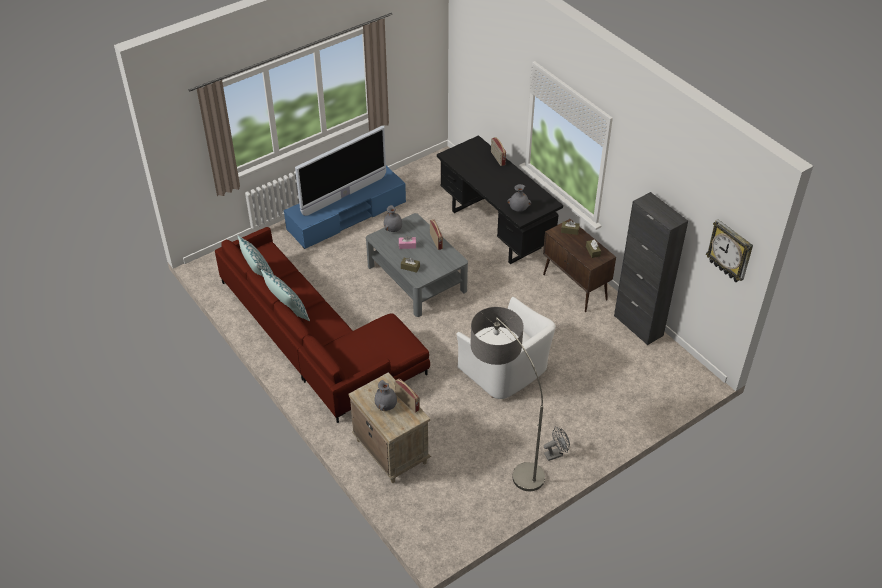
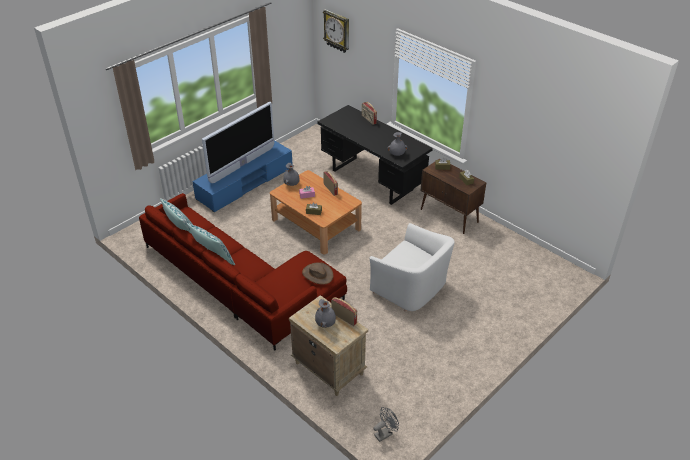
camera: 10 degrees left, 5 degrees down
(397, 344) = (317, 274): none -> brown hat
(416, 278) = (316, 224): grey coffee table -> brown coffee table
(503, 452) = (427, 355): floor lamp -> none
(556, 454) = (473, 350): grey fan -> grey fan (385, 433)
(638, 325) = (509, 239): black cabinet -> none
(730, 251) = (598, 155): wall clock -> wall clock (337, 31)

